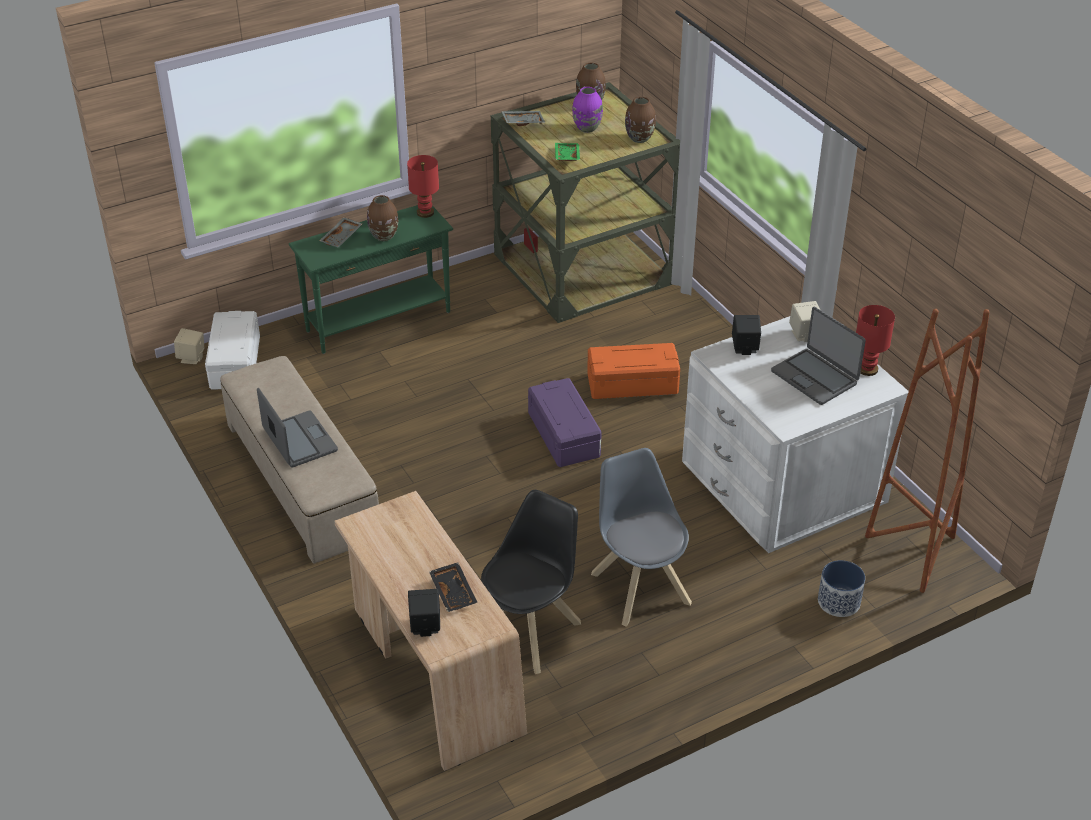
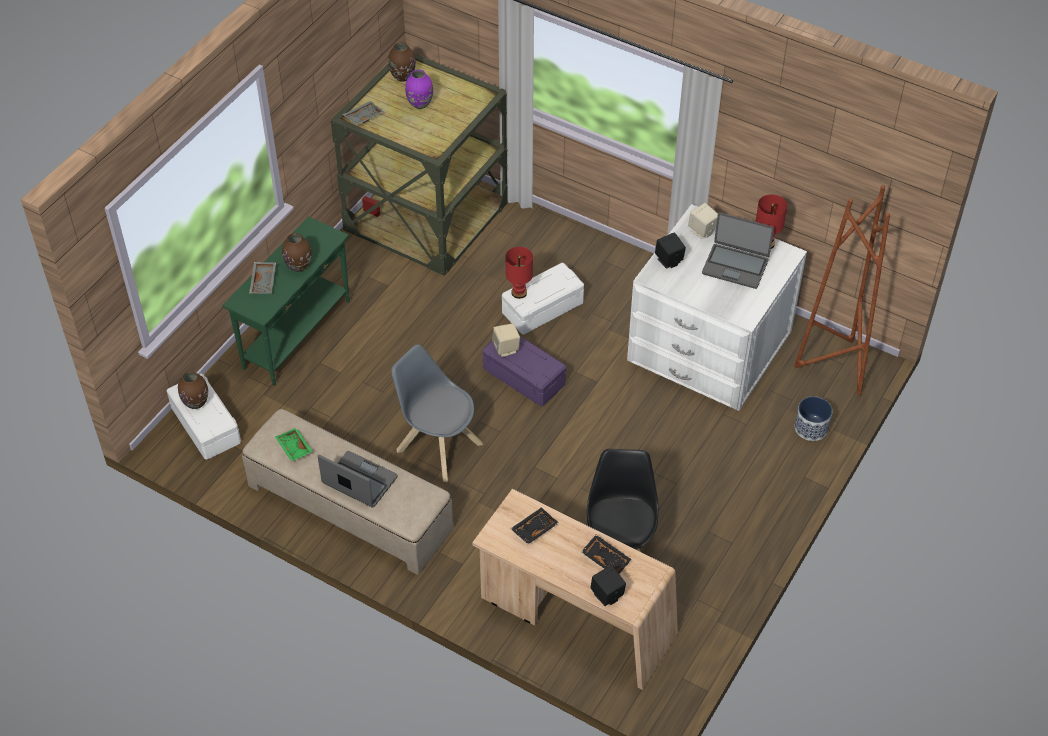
camera: 30 degrees left, 10 degrees up
(191, 358) = (163, 437): beige speaker -> beige speaker (506, 348)
(405, 534) = (534, 528): none -> black tray
(425, 212) = (314, 228): red table lamp -> red table lamp (519, 292)
(566, 156) = (425, 139): green tray -> green tray (293, 448)
(632, 383) = (542, 307): orange storage box -> white storage box
(639, 586) = (669, 479): grey chair -> grey chair (437, 446)
(640, 138) = (470, 98): brown vase -> brown vase (196, 402)

